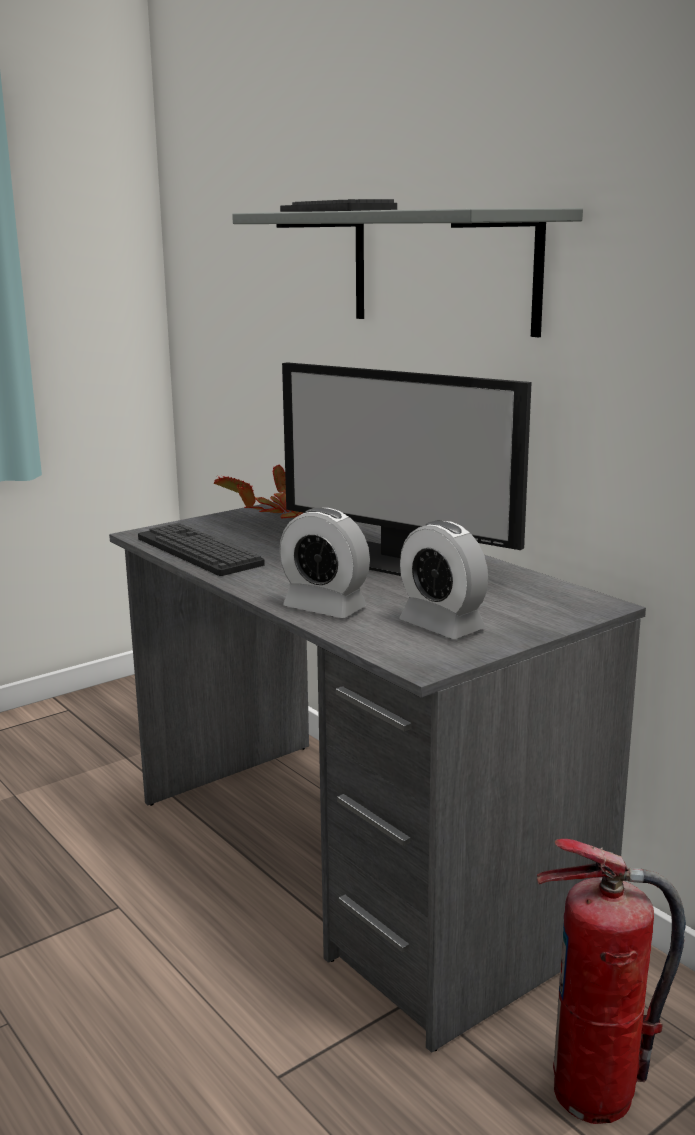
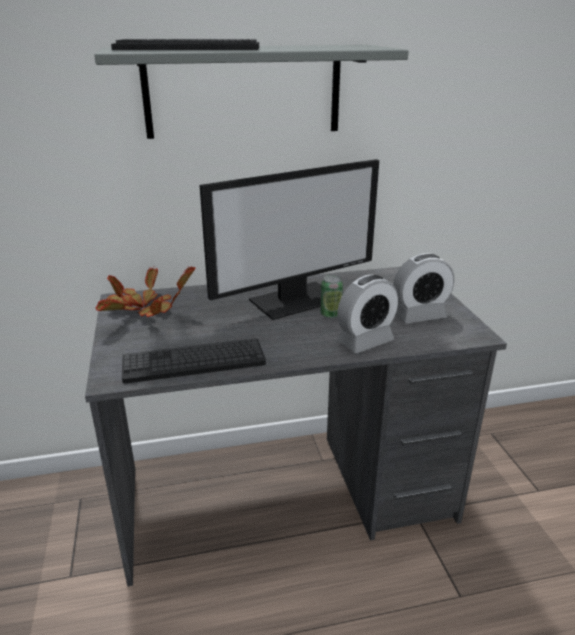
camera: 65 degrees left, 10 degrees up
(378, 582) = (330, 314): none -> can
(595, 1094) = (499, 479): fire extinguisher -> none

